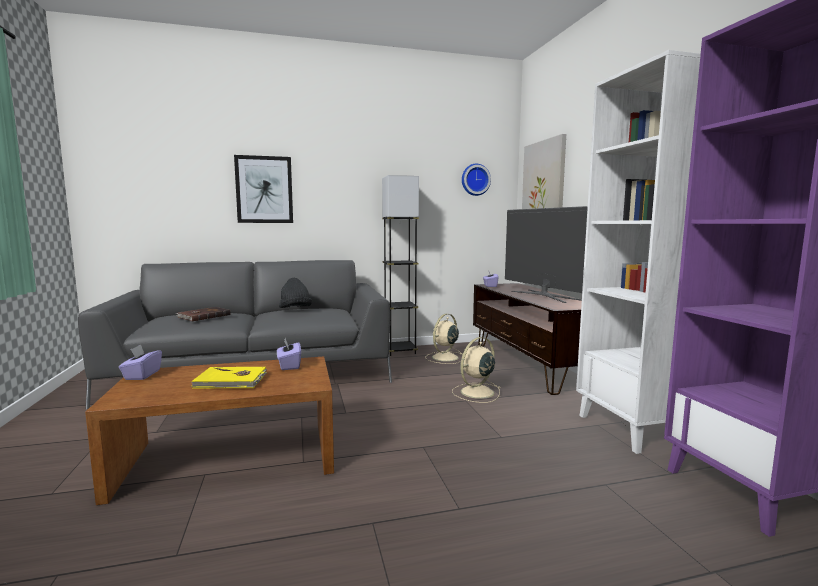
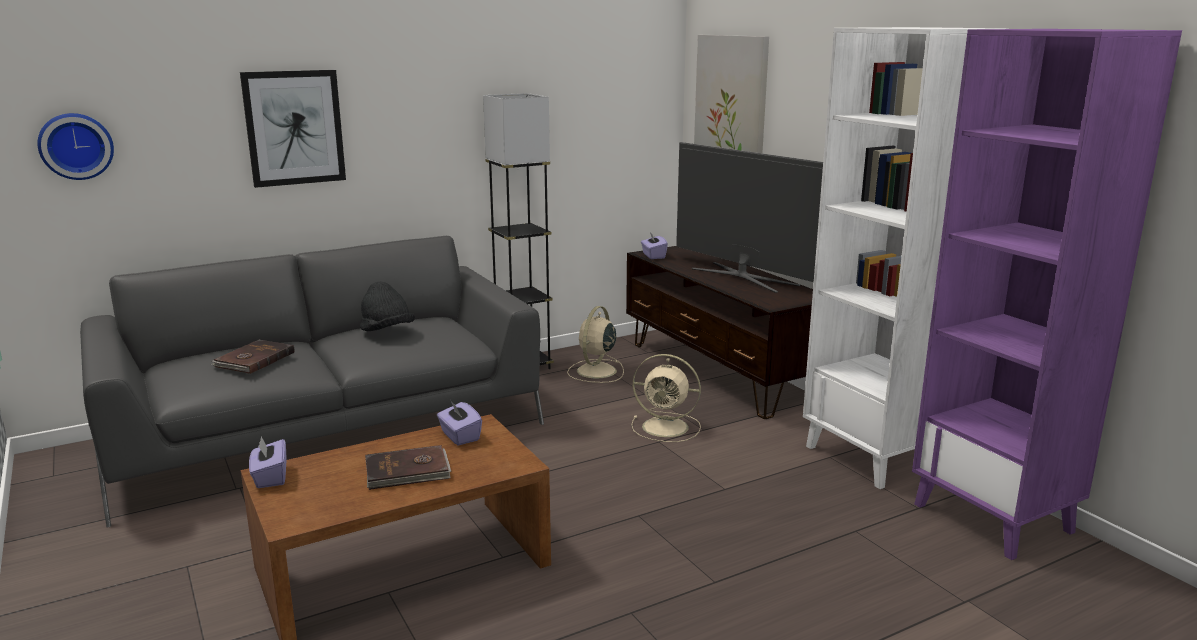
camera: 15 degrees left, 10 degrees up
(231, 381) = (408, 471): yellow book -> brown book
(475, 180) = (622, 86): wall clock -> wall clock (76, 146)
(476, 392) = (667, 427): beige fan -> beige fan turned 105 degrees counterclockwise

